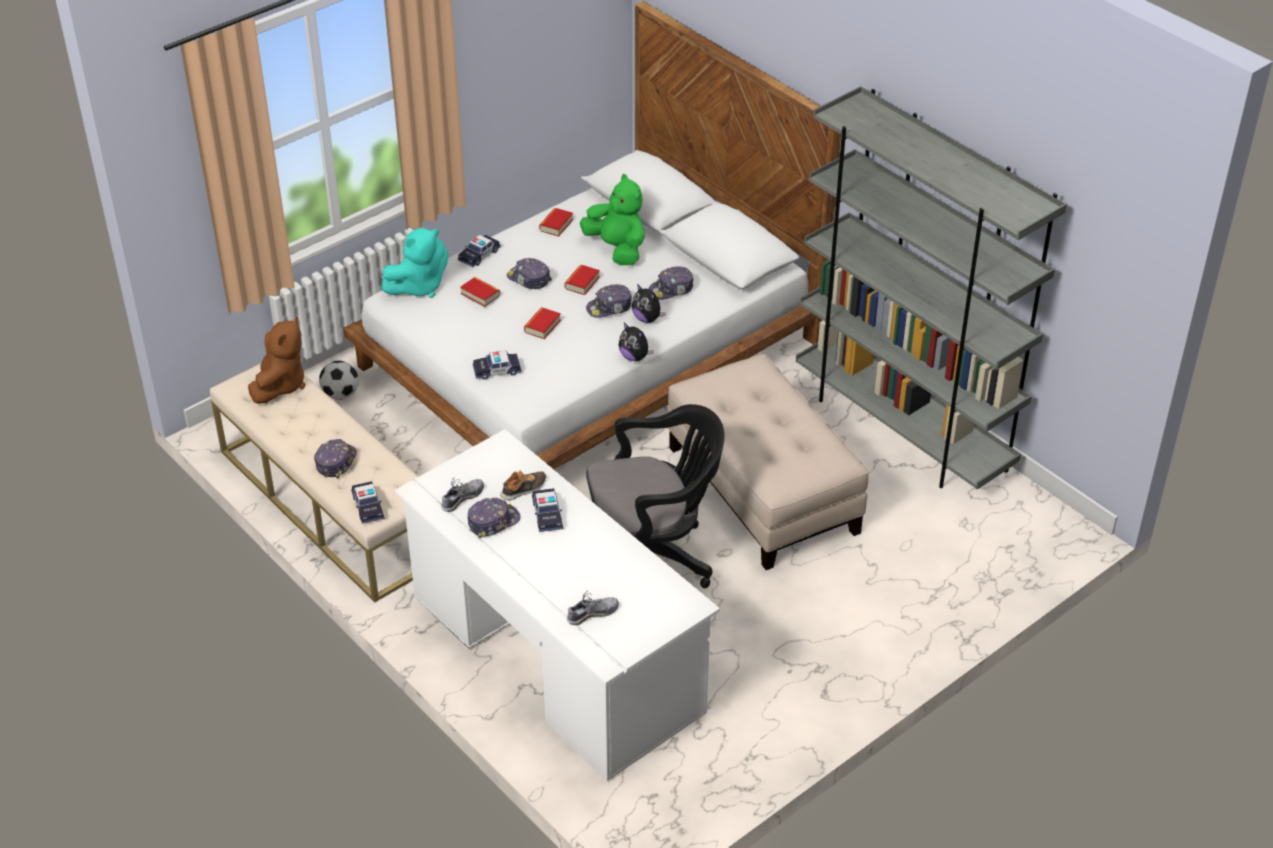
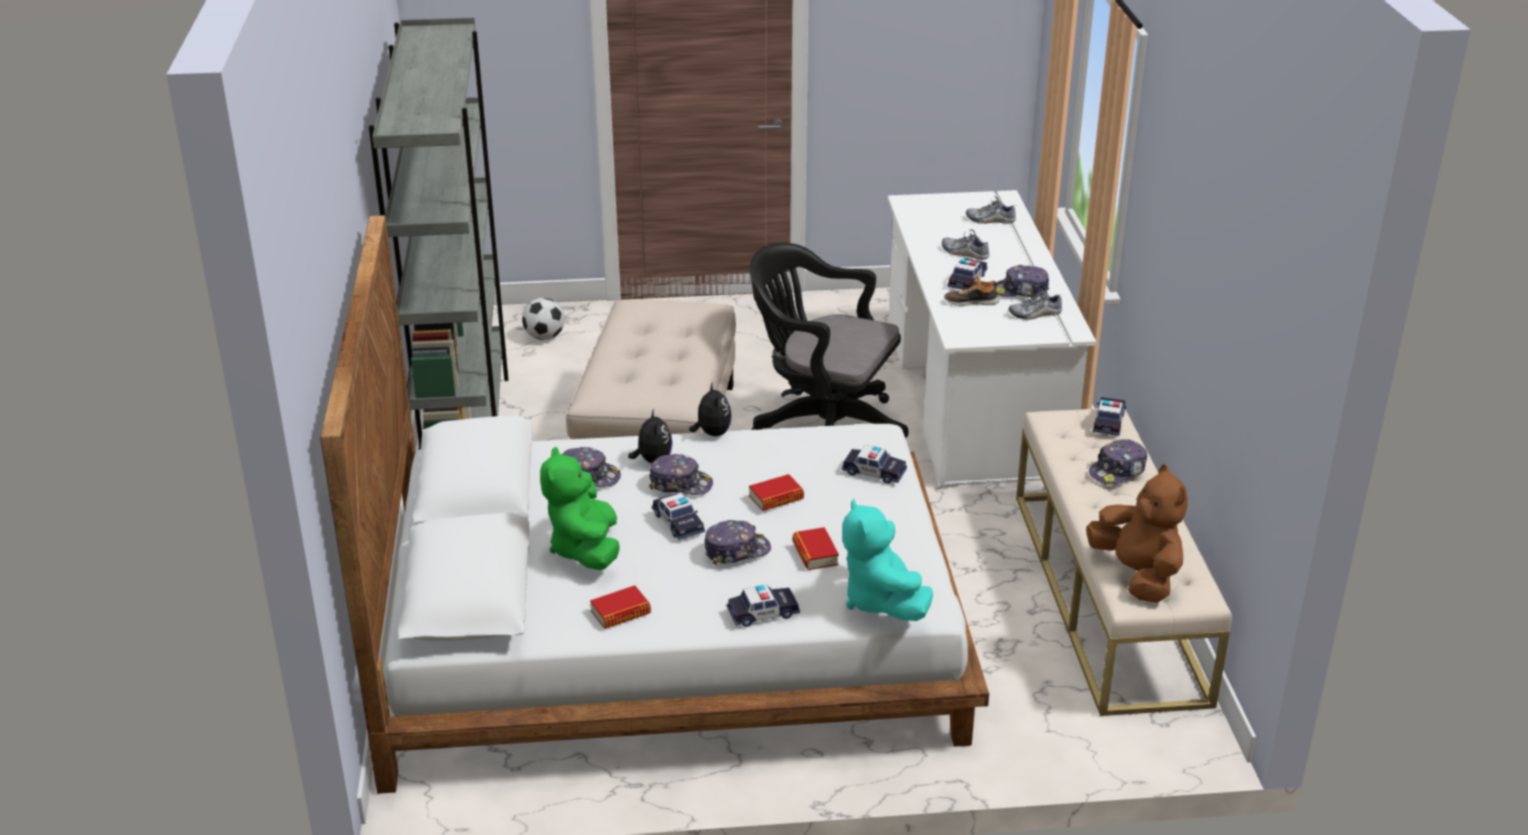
camera: 145 degrees left, 10 degrees down
(280, 385) = (1137, 575): brown plush toy -> brown plush toy turned 105 degrees clockwise
(340, 394) = (1018, 716): football -> football (544, 337)
(419, 286) = (881, 601): turquoise plush toy -> turquoise plush toy turned 105 degrees counterclockwise
(528, 279) = (736, 550): cap -> cap turned 90 degrees counterclockwise
(577, 551) = (964, 253): none -> shoe
(582, 283) = (678, 523): book -> toy car

